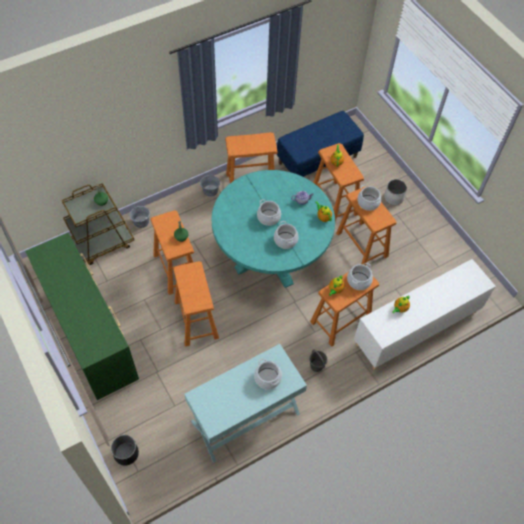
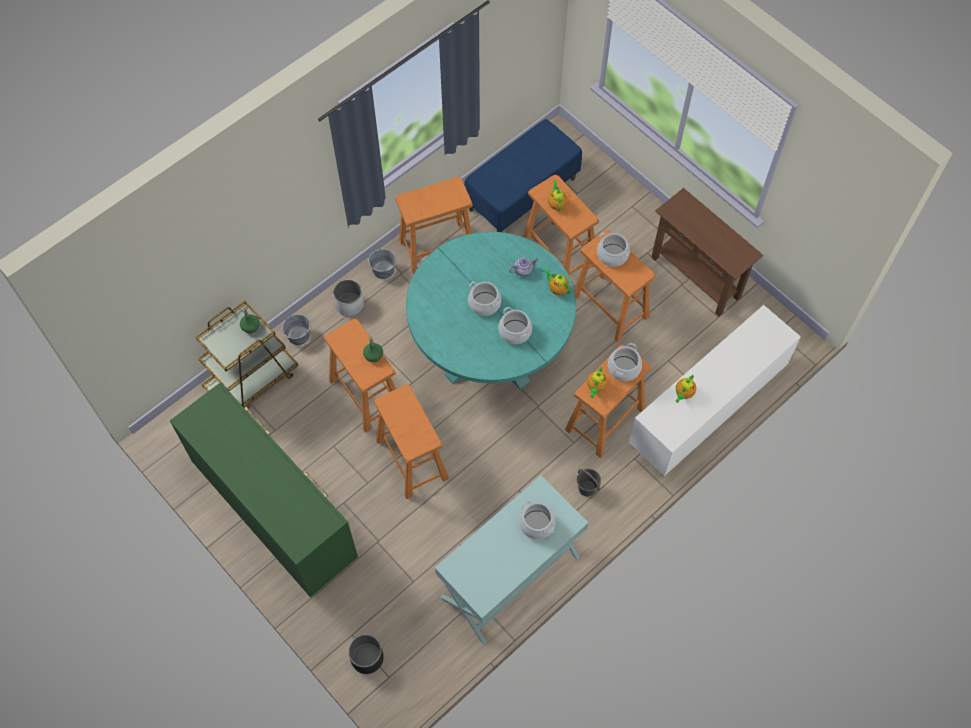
camera: 10 degrees left, 5 degrees up
(393, 198) = (638, 230): white planter -> white planter (349, 304)
(427, 236) = (695, 277): none -> brown console table

